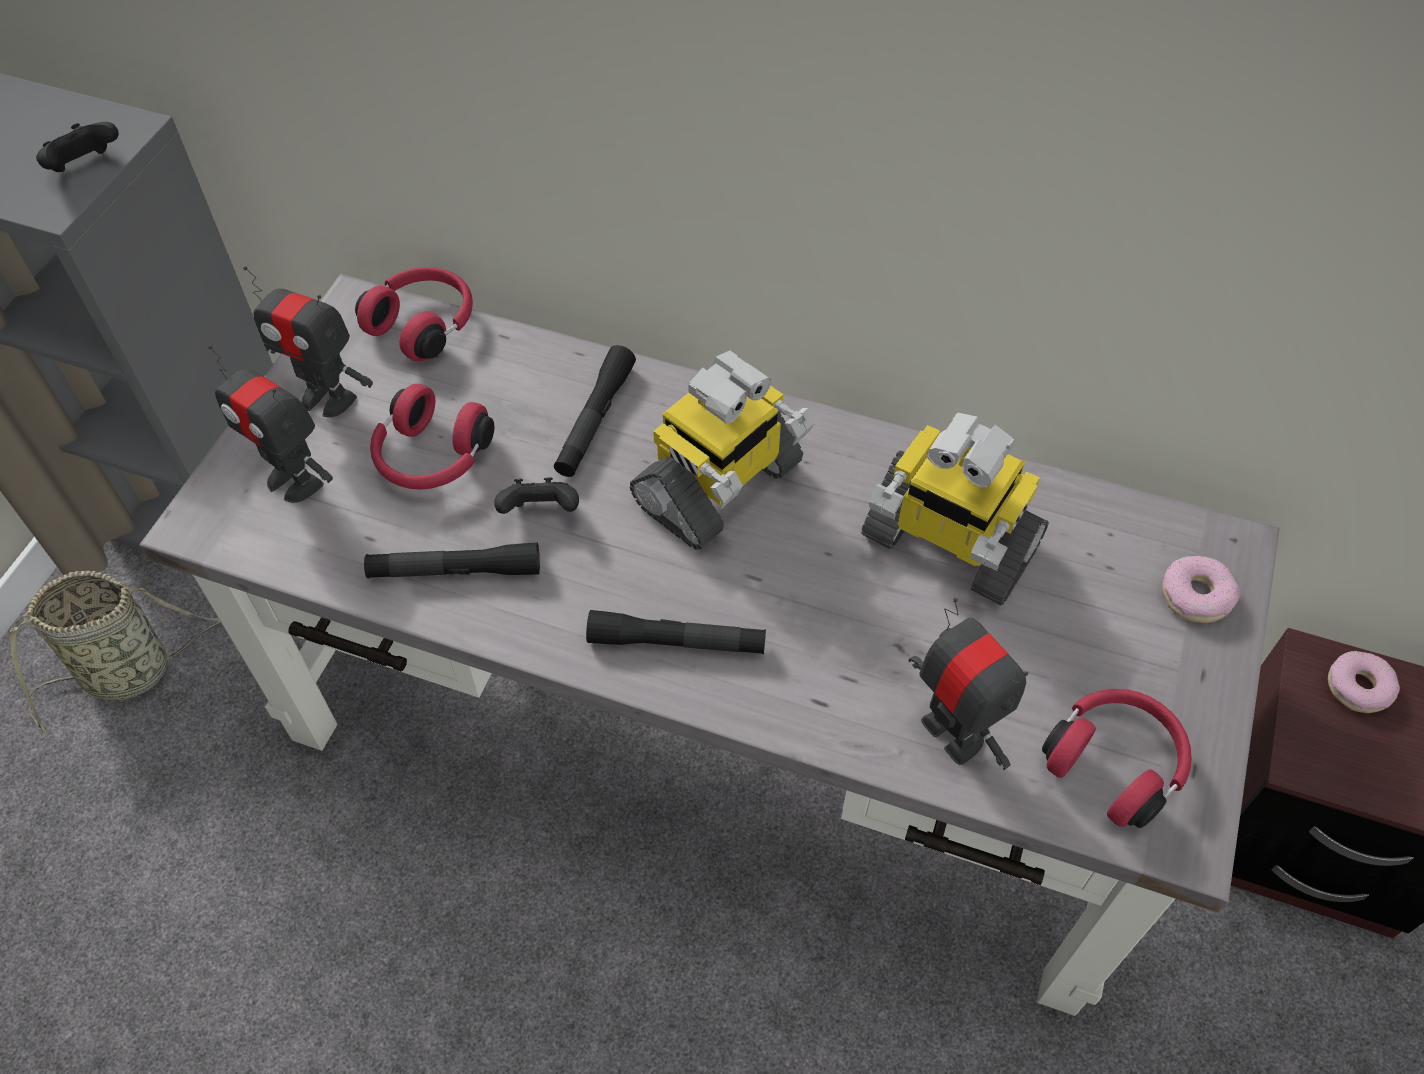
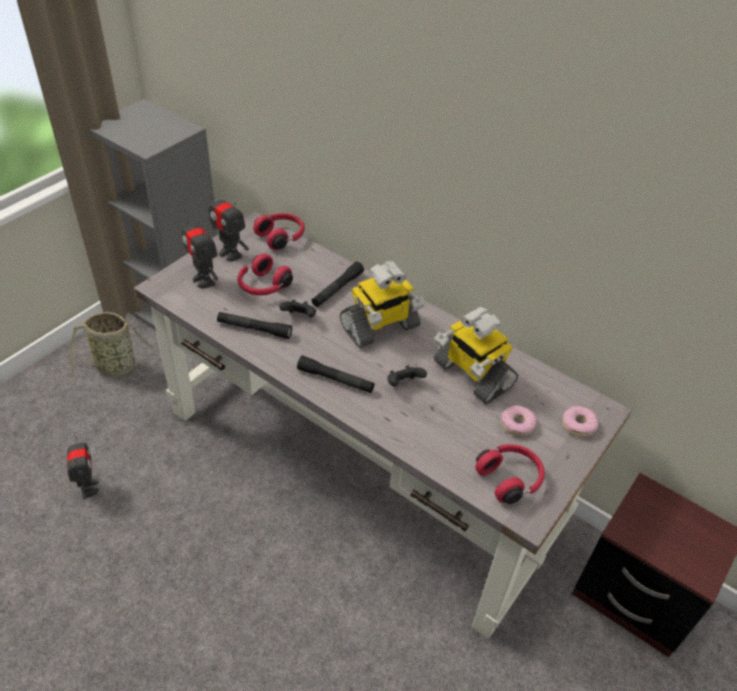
camera: 15 degrees right, 10 degrees down
(86, 167) = (165, 138): black game controller -> black game controller (403, 384)
(952, 734) = (440, 447): toy robot -> toy robot (88, 488)
(1358, 687) = (665, 507): donut -> donut (517, 424)

